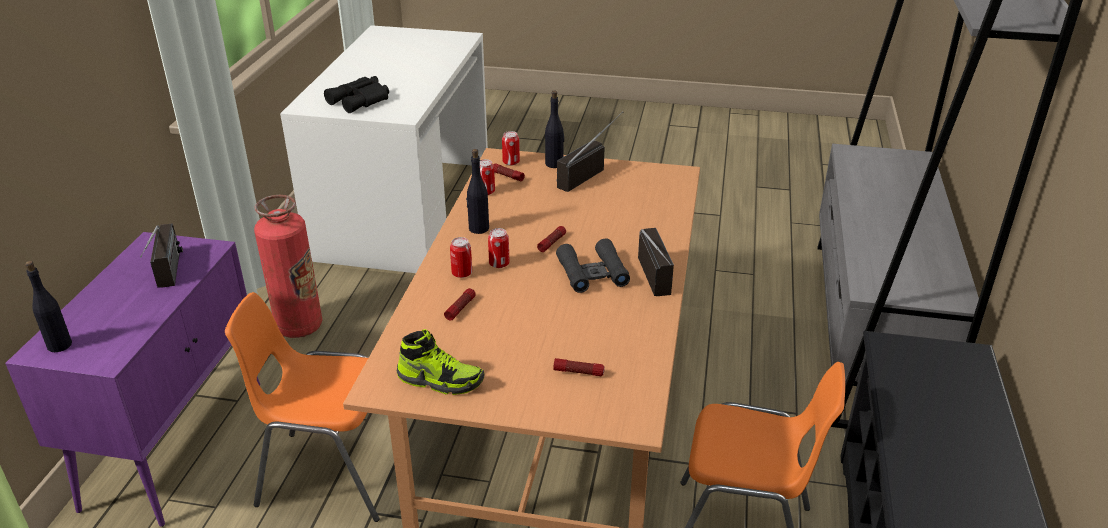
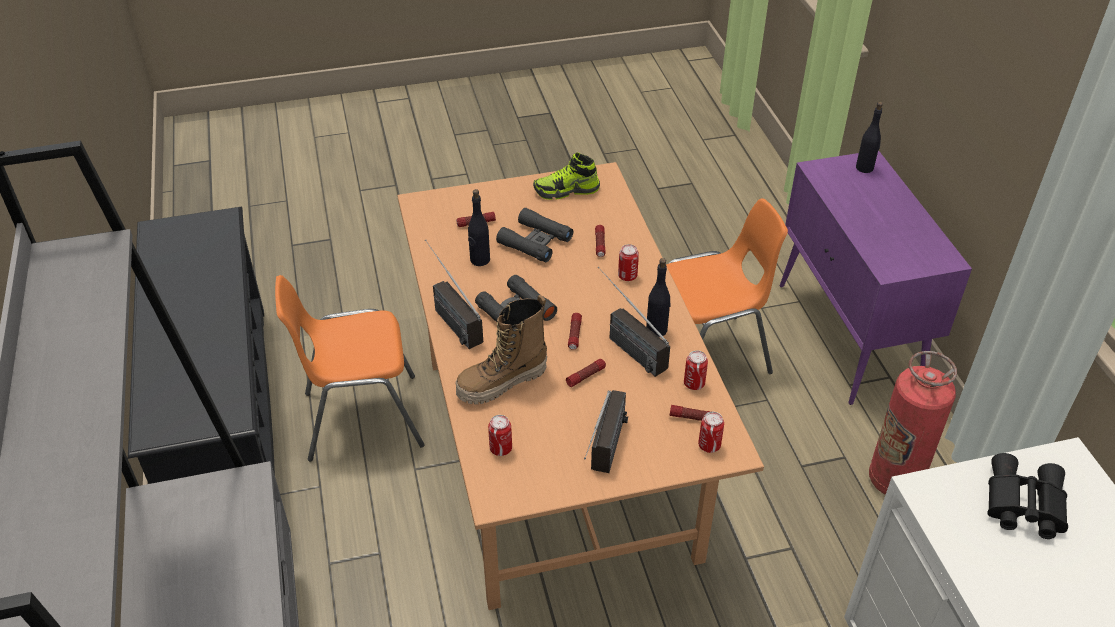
camera: 155 degrees right, 10 degrees up
(169, 278) = (876, 234): radio -> radio (624, 344)
(499, 264) = (604, 295): can -> can (501, 448)
(525, 331) = (535, 241): none -> black binoculars
(554, 164) = (656, 461): black bottle -> black bottle (479, 260)
(565, 215) = (586, 376): none -> flashlight
(637, 228) = (502, 383): none -> boot

